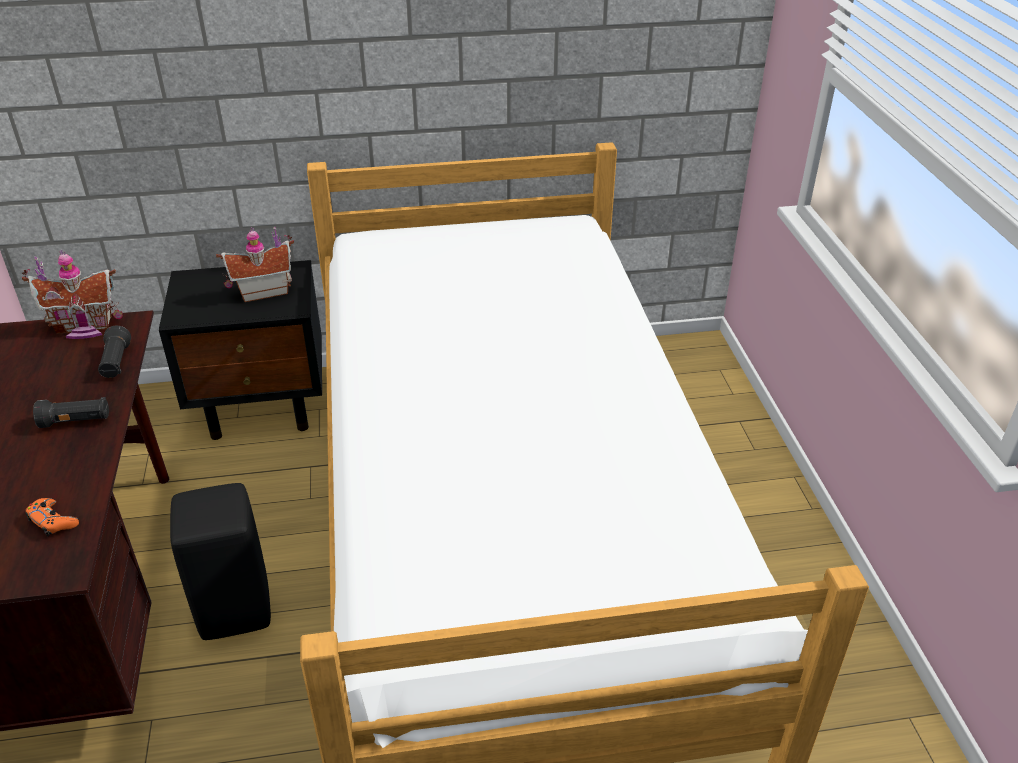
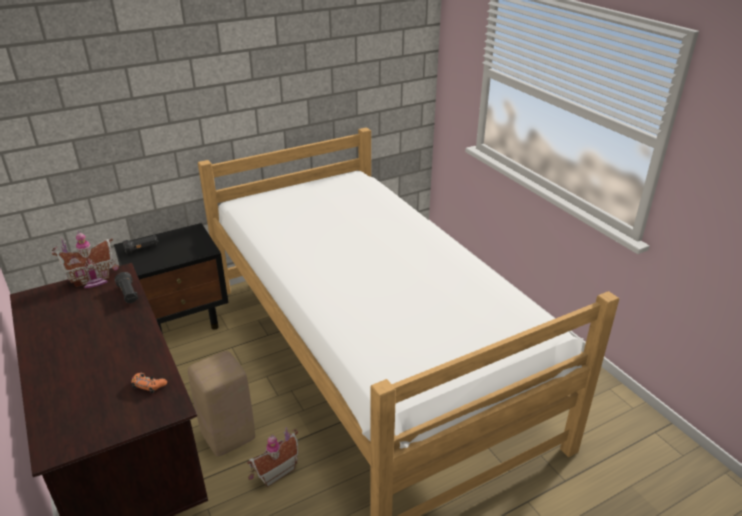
camera: 20 degrees left, 5 degrees down
(76, 421) = (125, 331): black flashlight -> black flashlight (142, 249)
(236, 610) = (228, 435): black stool -> beige stool
(262, 291) = (182, 244): toy house -> toy house (274, 471)

